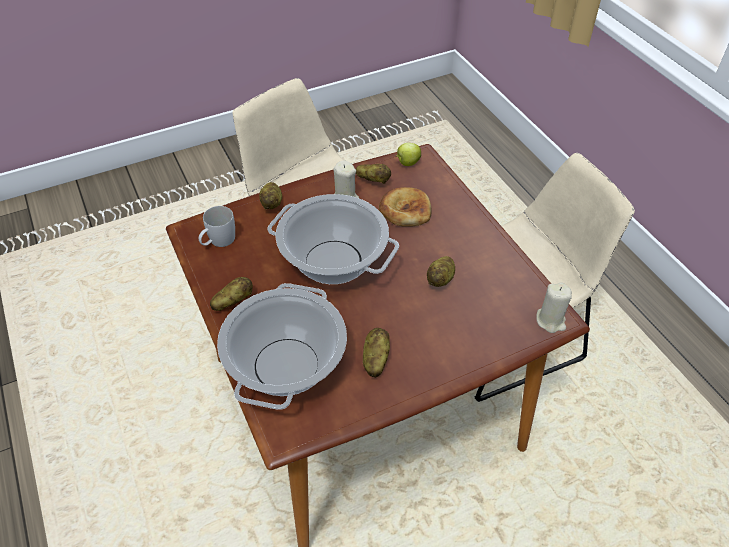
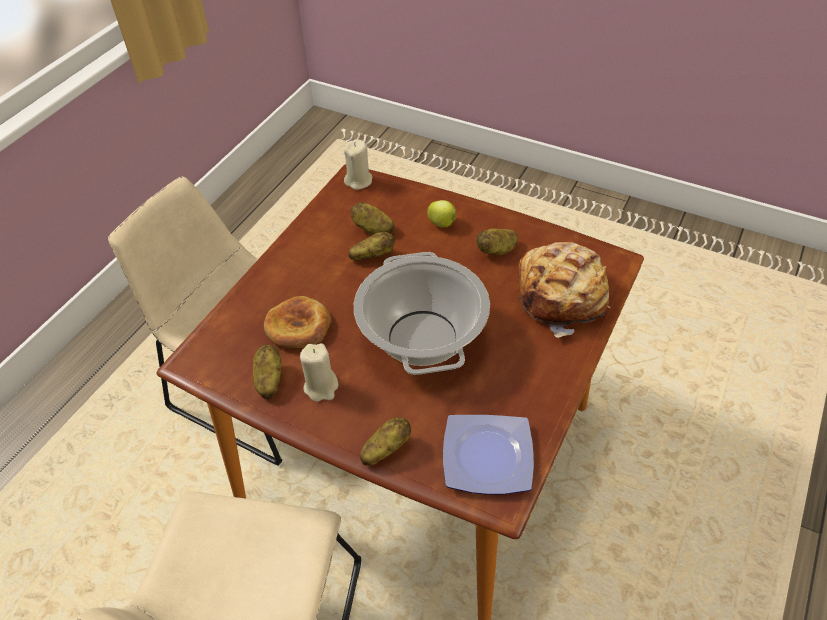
camera: 125 degrees left, 0 degrees up
(218, 241) = (489, 455): white mug -> plate
(233, 302) = (545, 380): potato -> potato (372, 229)
(286, 366) = (562, 296): cooking pot -> bread
(407, 163) = (213, 367): apple -> apple (442, 224)

